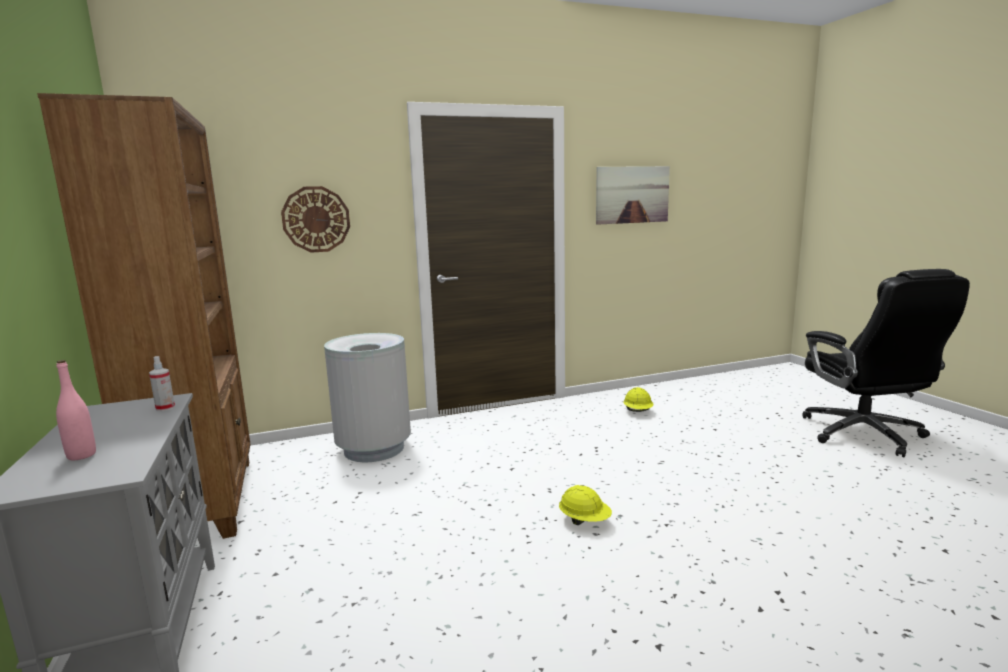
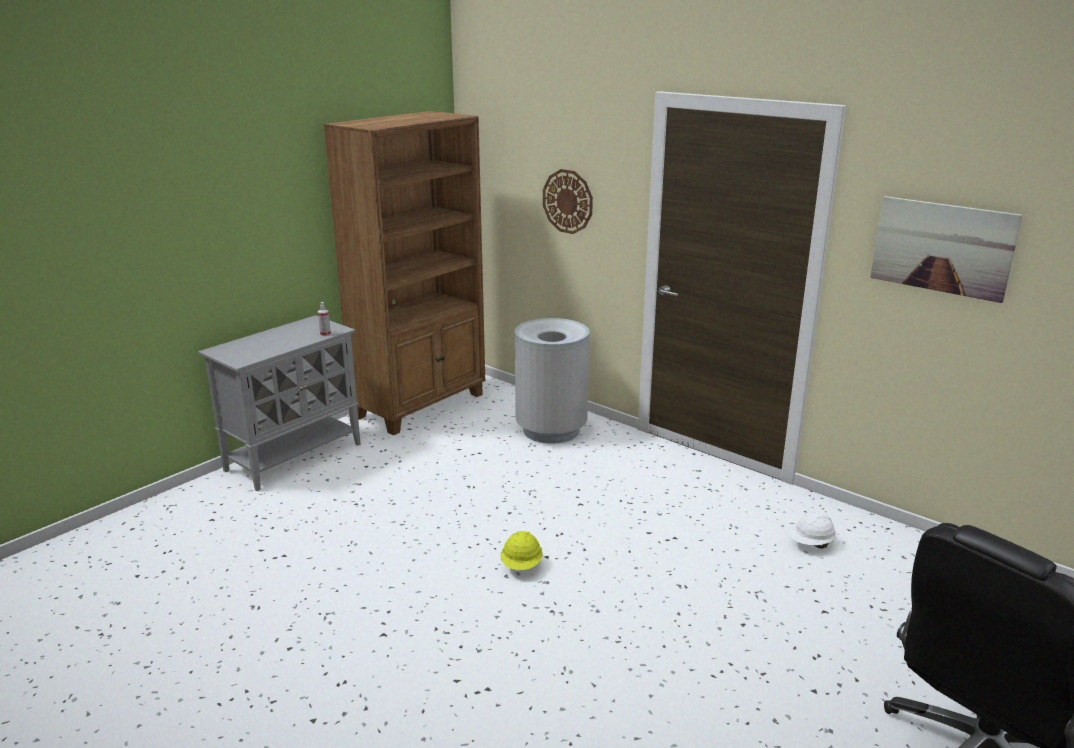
camera: 60 degrees right, 10 degrees up
(81, 455) = (255, 345): pink bottle -> none
(638, 411) = (810, 544): yellow hard hat -> white hard hat

